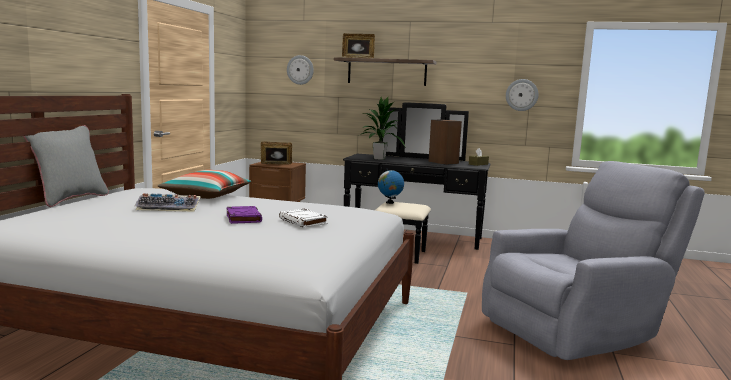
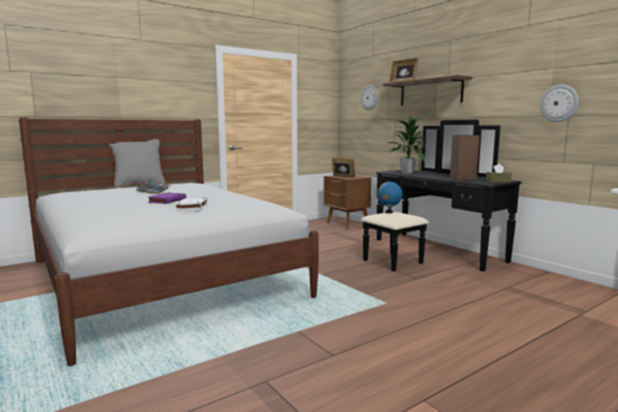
camera: 40 degrees right, 0 degrees up
(206, 196) = (204, 188): pillow -> none
(577, 329) = (432, 365): grey armchair -> none

